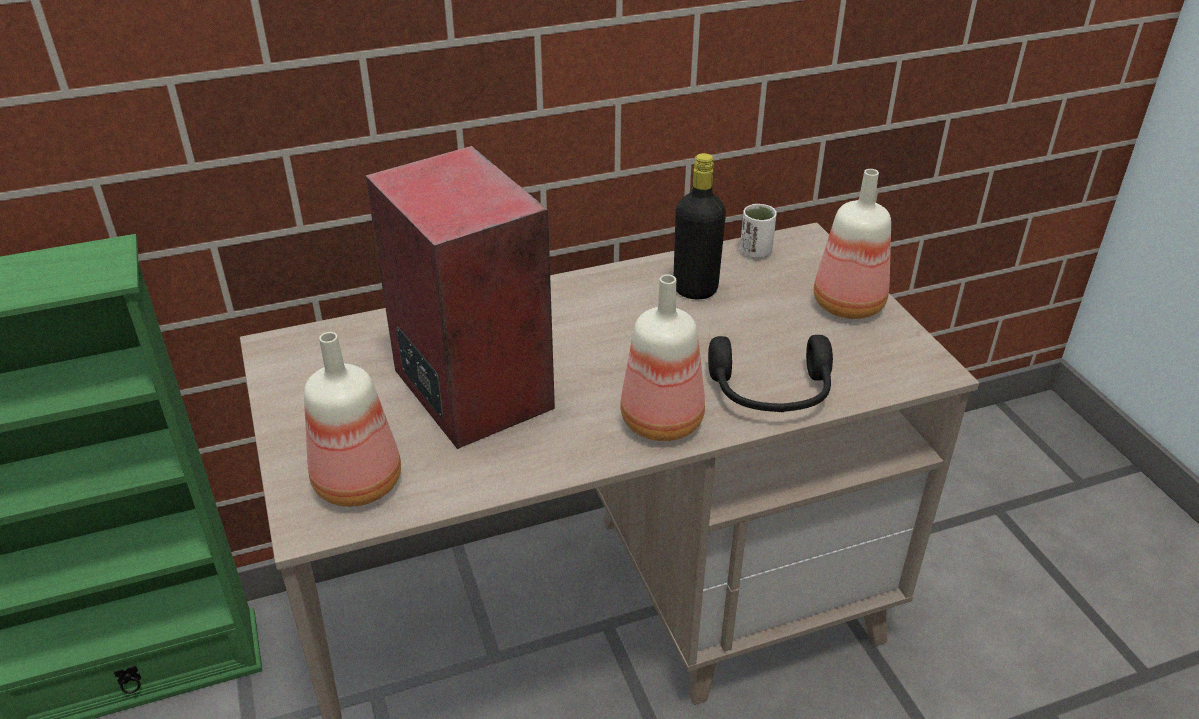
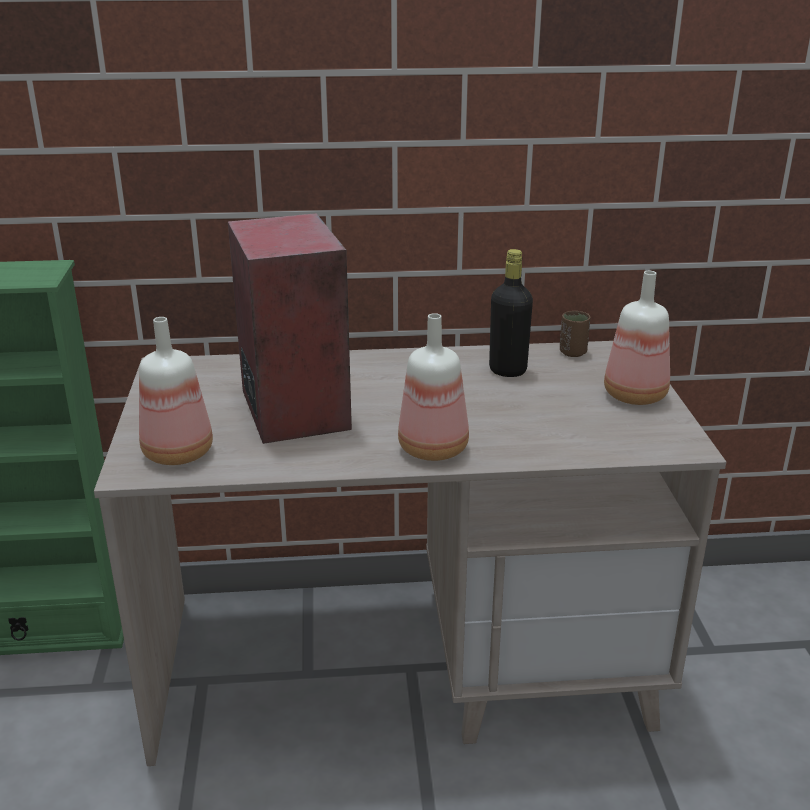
camera: 15 degrees right, 10 degrees down
(755, 252) = (573, 352): white cup -> brown cup
(771, 393) = (535, 444): black headphones -> none

